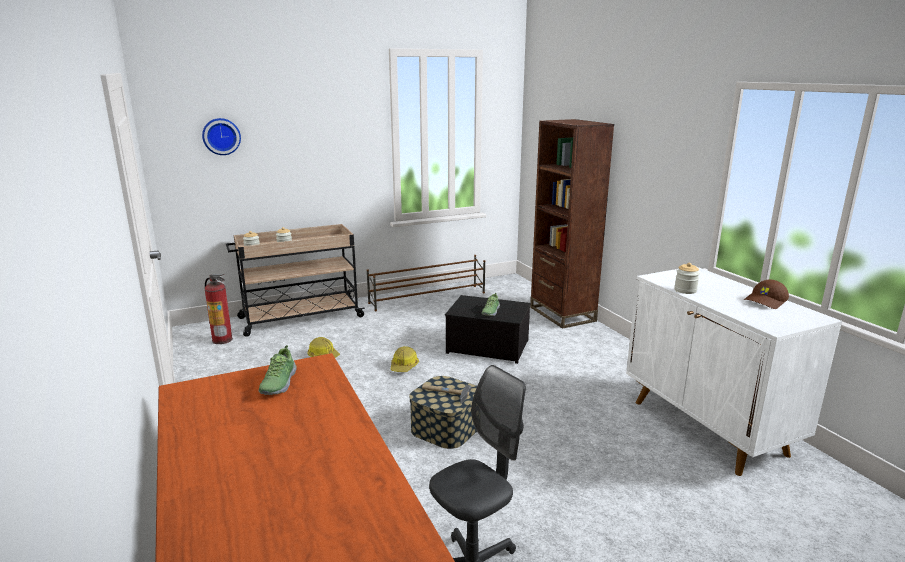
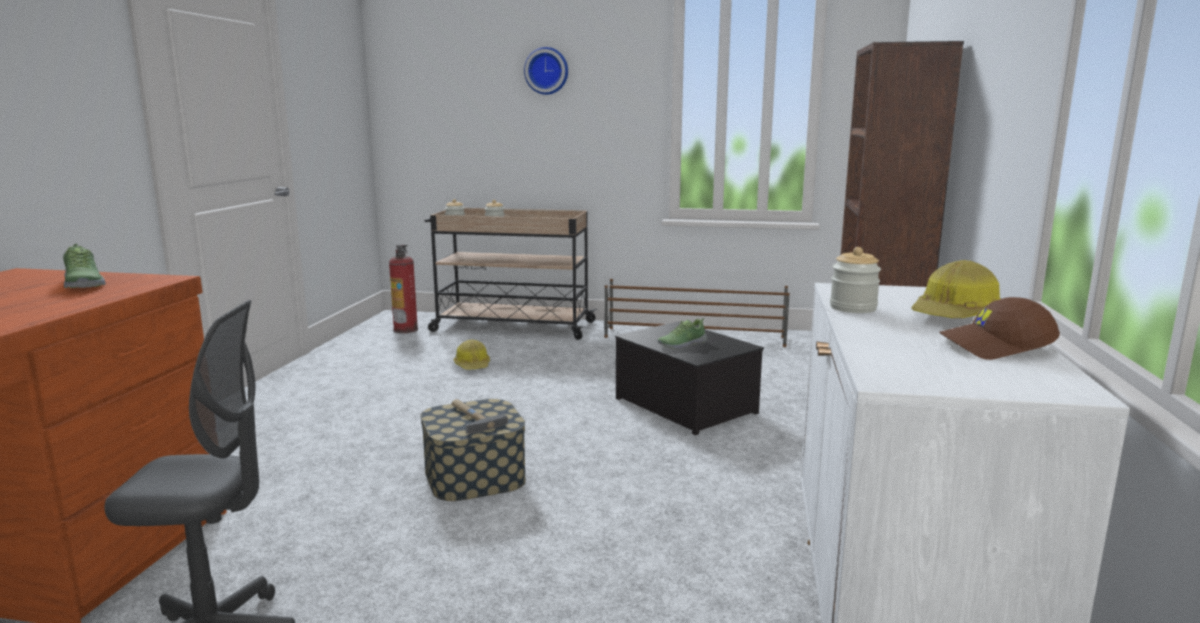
camera: 35 degrees right, 5 degrees down
(221, 136) = (452, 83): wall clock -> wall clock (547, 71)
(278, 383) = (82, 284): shoe -> shoe turned 75 degrees counterclockwise
(404, 366) = (540, 398): hard hat -> hard hat (955, 316)

